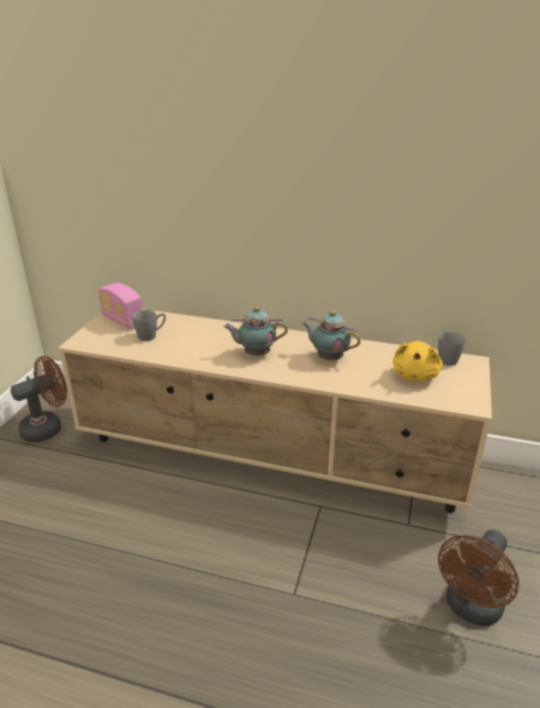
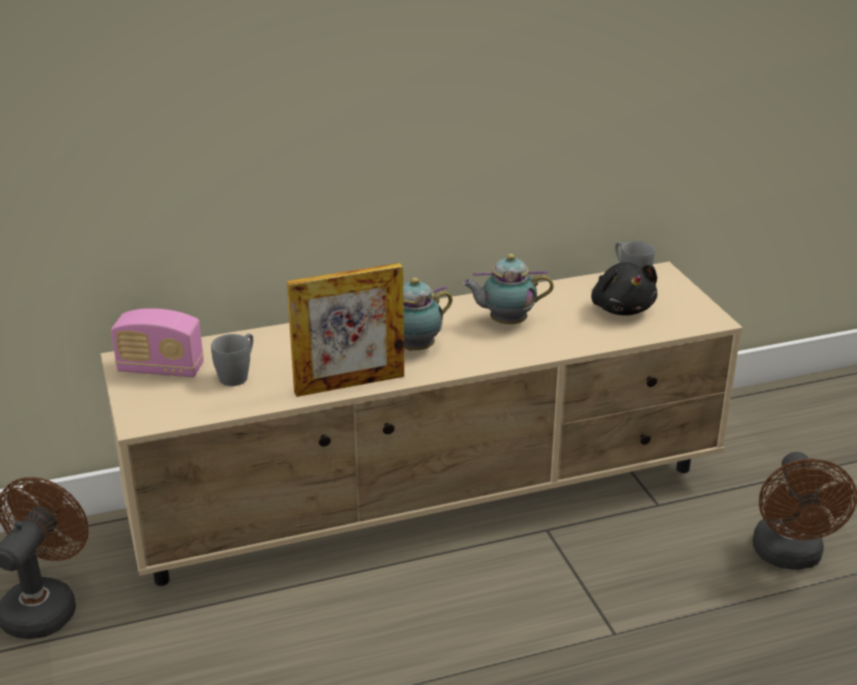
camera: 35 degrees left, 0 degrees up
(196, 361) = (349, 384): none -> picture frame
(415, 375) = (621, 308): yellow plush toy -> black plush toy

